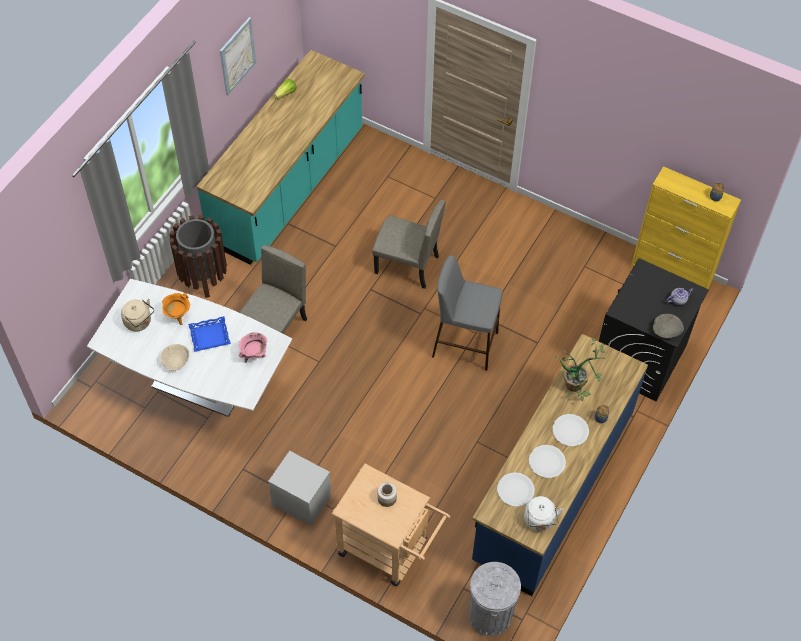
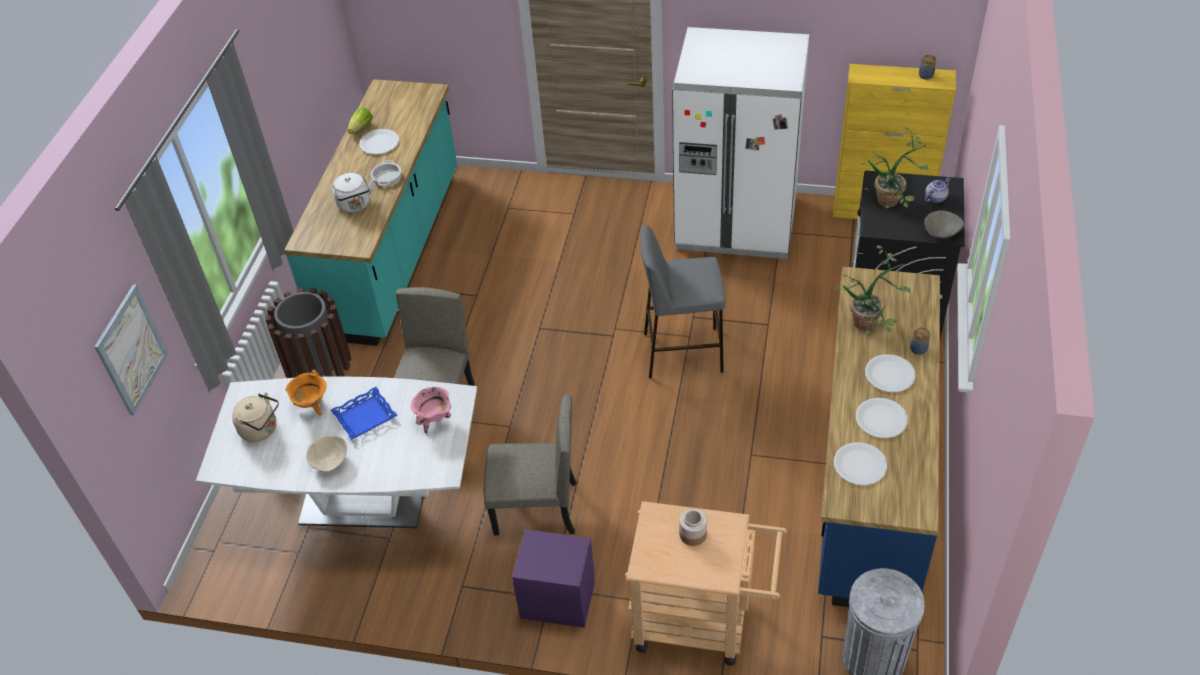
camera: 15 degrees left, 10 degrees down
(237, 56) = (291, 78): picture -> picture (131, 350)
(289, 145) = (386, 177): none -> cooking pot
(294, 112) = (379, 143): none -> white plate
(301, 500) = (558, 599): grey nightstand -> purple nightstand
(406, 265) = (572, 290): beige chair -> beige chair (536, 508)
(539, 521) = (911, 492): white kettle -> white kettle (355, 205)
(553, 248) = (736, 224): none -> white fridge
(645, 293) = (893, 202): none -> potted plant

